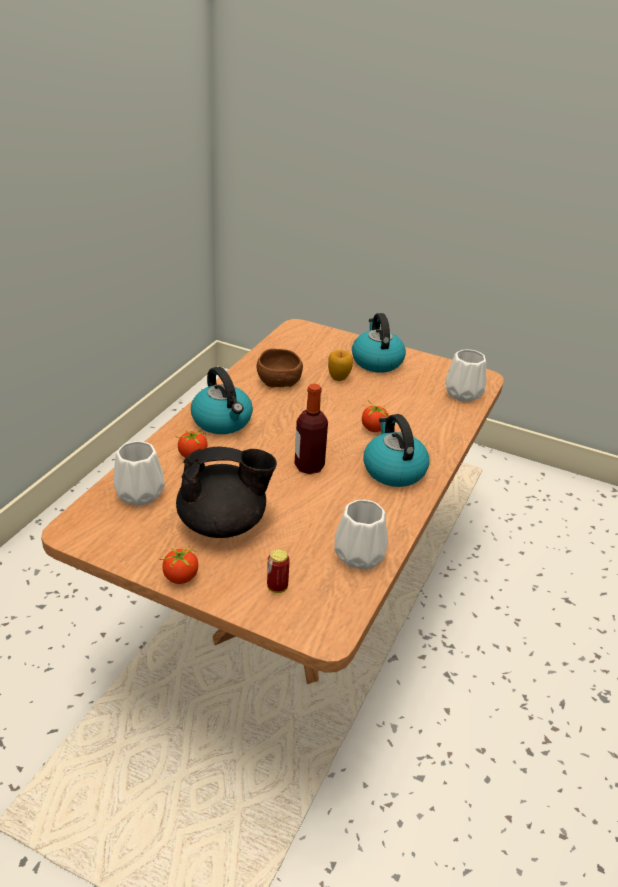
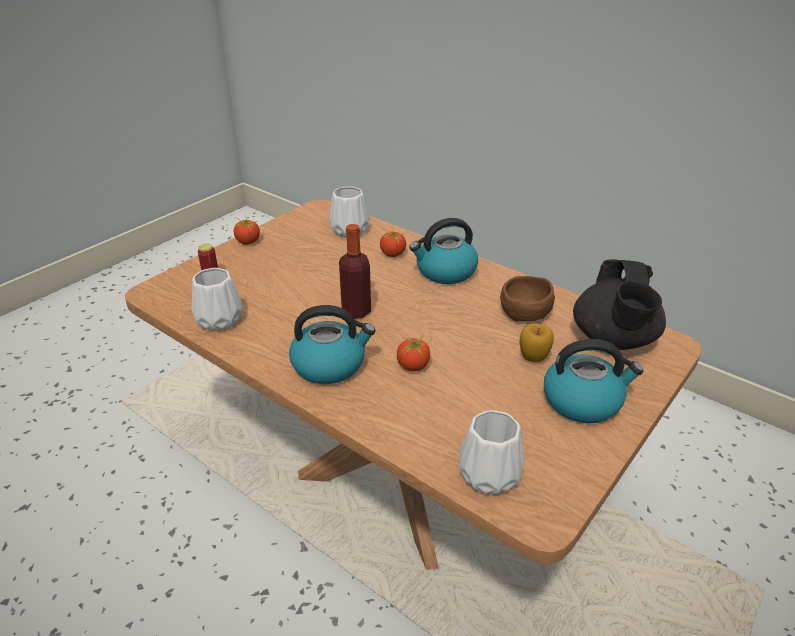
camera: 105 degrees right, 0 degrees up
(224, 524) = (295, 261): black teapot -> black teapot (613, 340)

